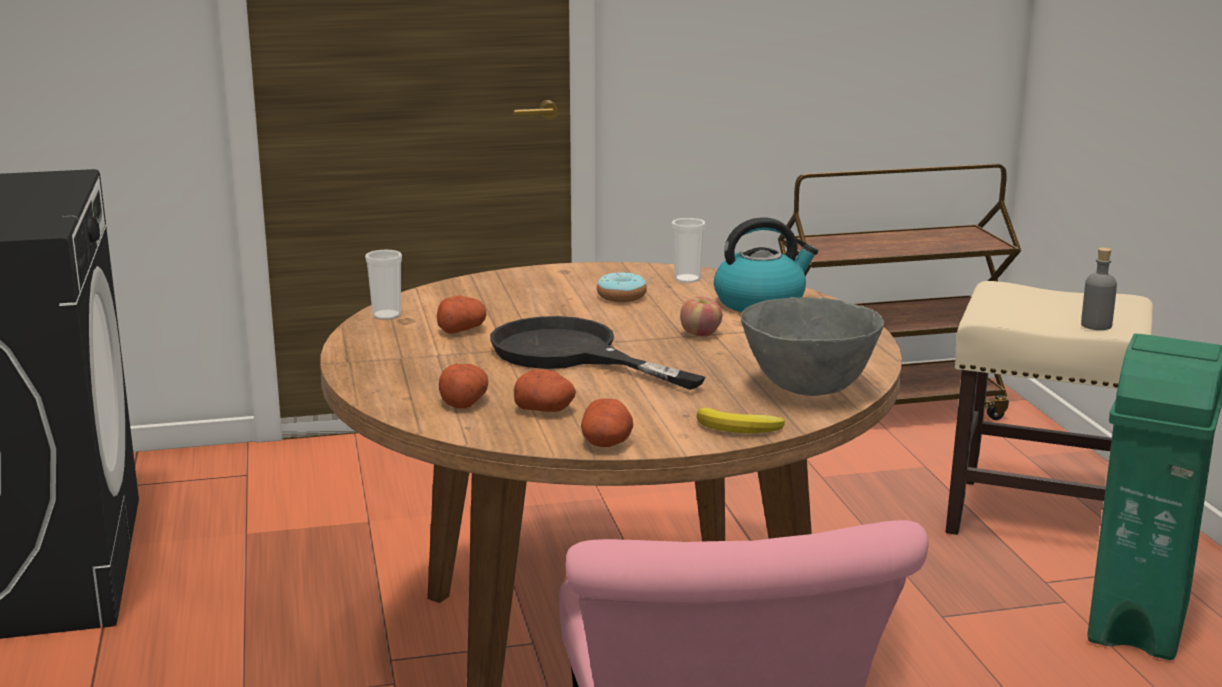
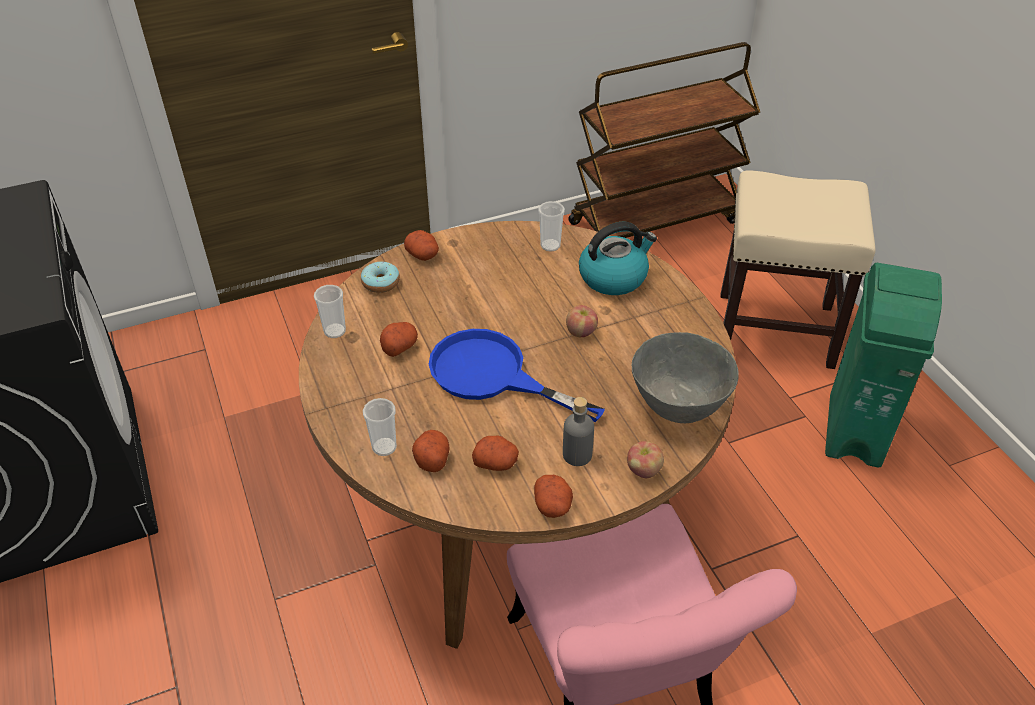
camera: 10 degrees left, 25 degrees up
(407, 390) = (384, 447): none -> cup
(522, 276) = (423, 255): none -> potato
(571, 354) = (492, 375): black frying pan -> blue frying pan
(621, 296) = (507, 279): donut -> donut (380, 283)
(741, 428) = (643, 470): banana -> apple
(1096, 325) = (836, 229): grey bottle -> grey bottle (577, 455)

